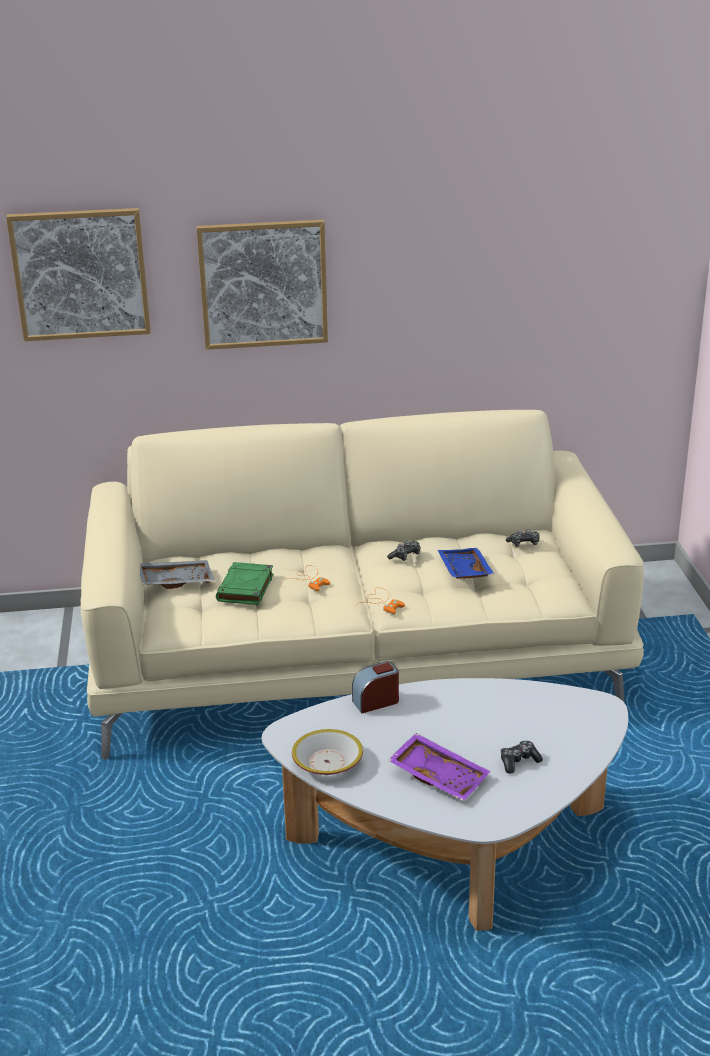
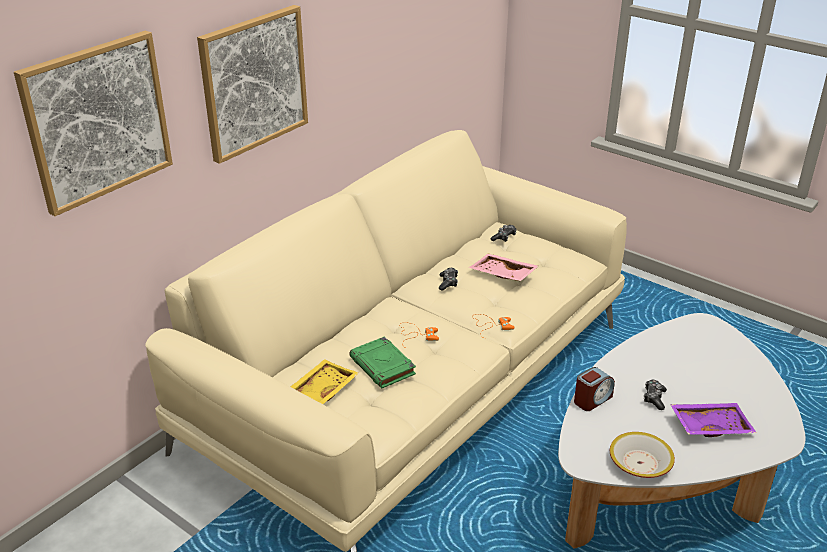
camera: 45 degrees left, 5 degrees up
(176, 581) = (321, 390): grey tray -> yellow tray
(376, 701) = (592, 399): alarm clock -> alarm clock turned 150 degrees counterclockwise
(463, 571) = (502, 275): blue tray -> pink tray
(518, 761) = (729, 387): game controller -> game controller (654, 398)

